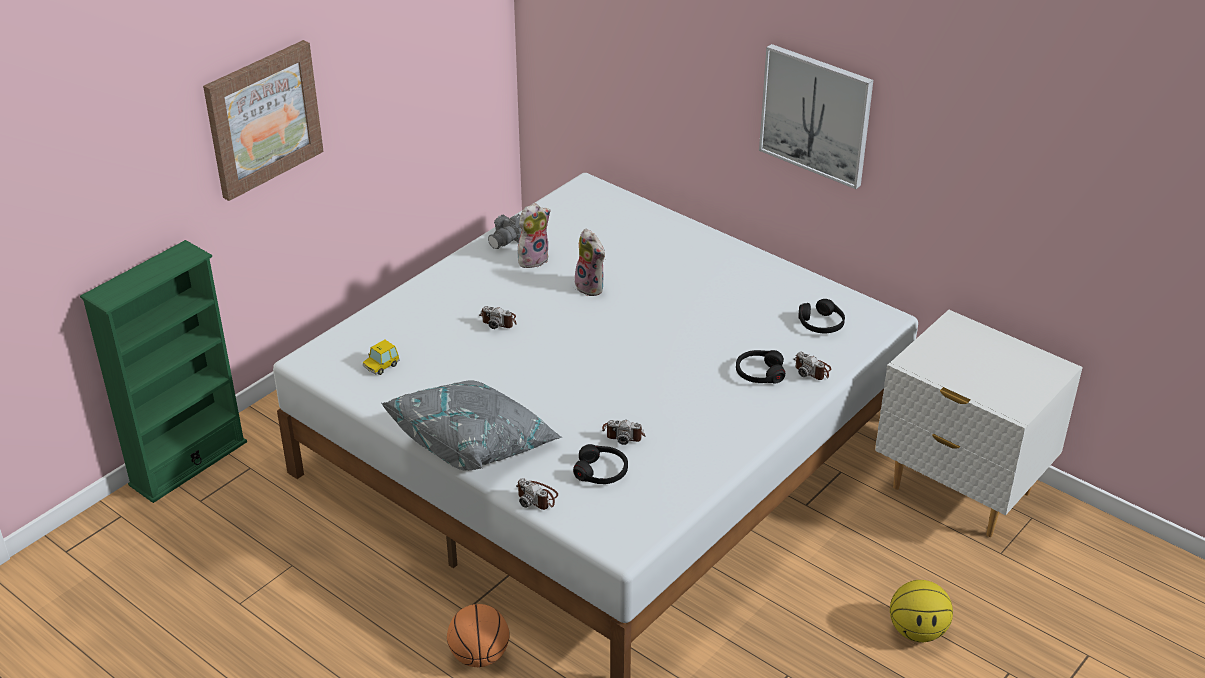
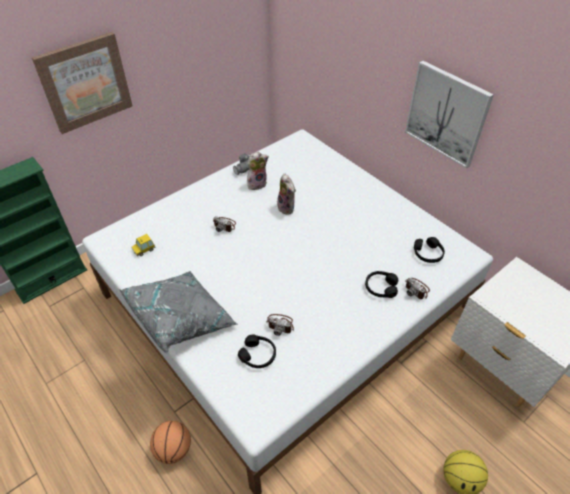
camera: 10 degrees right, 10 degrees up
(537, 497) = (210, 370): camera -> none

